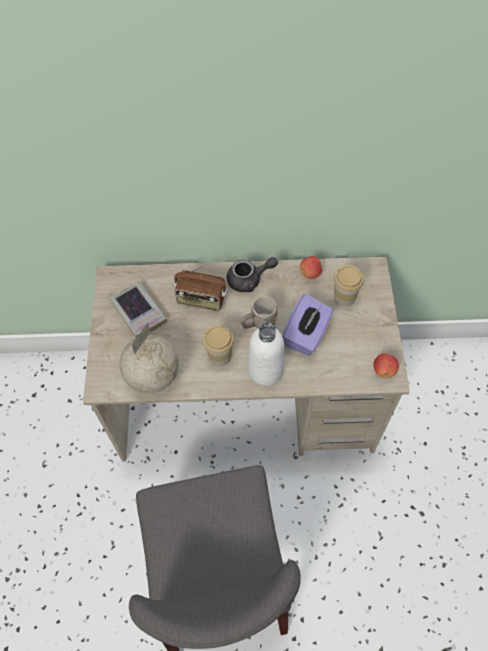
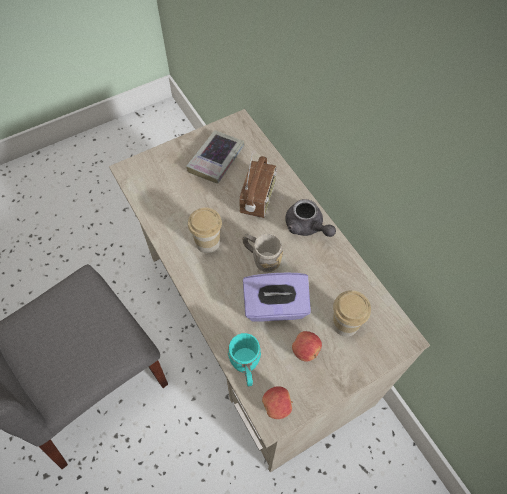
camera: 60 degrees right, 0 degrees up
(152, 376) = (158, 201): globe -> none
(201, 300) = (258, 199): radio -> radio turned 150 degrees counterclockwise
(265, 370) = (213, 288): white bottle -> none
(310, 273) = (352, 277): apple -> apple (305, 350)
(344, 377) = (246, 366): none -> turquoise mug

